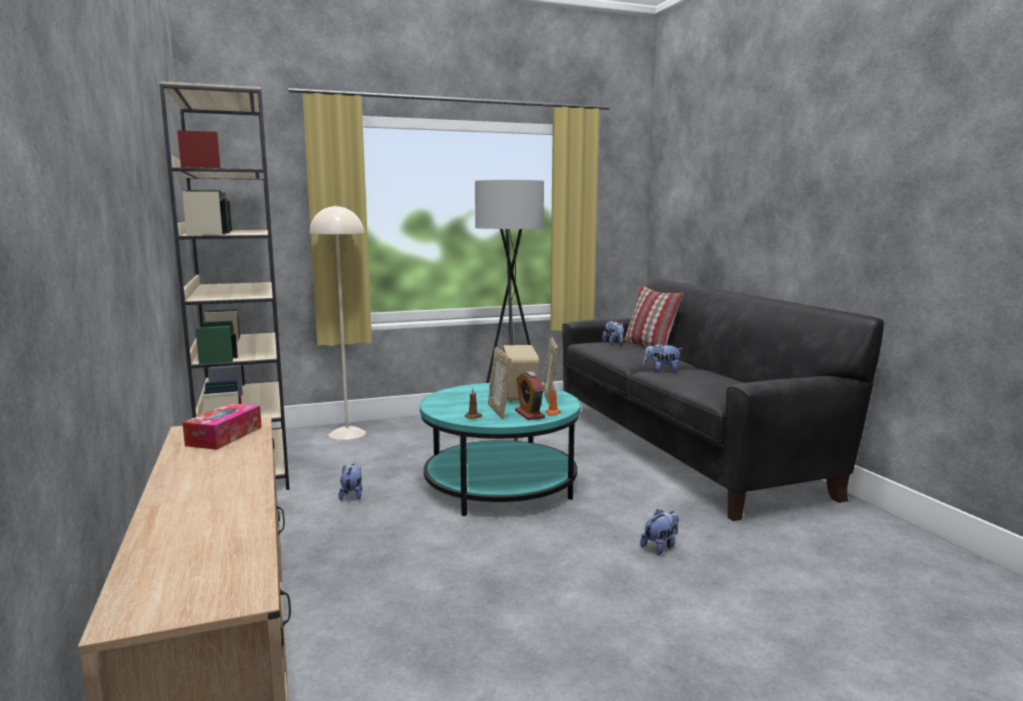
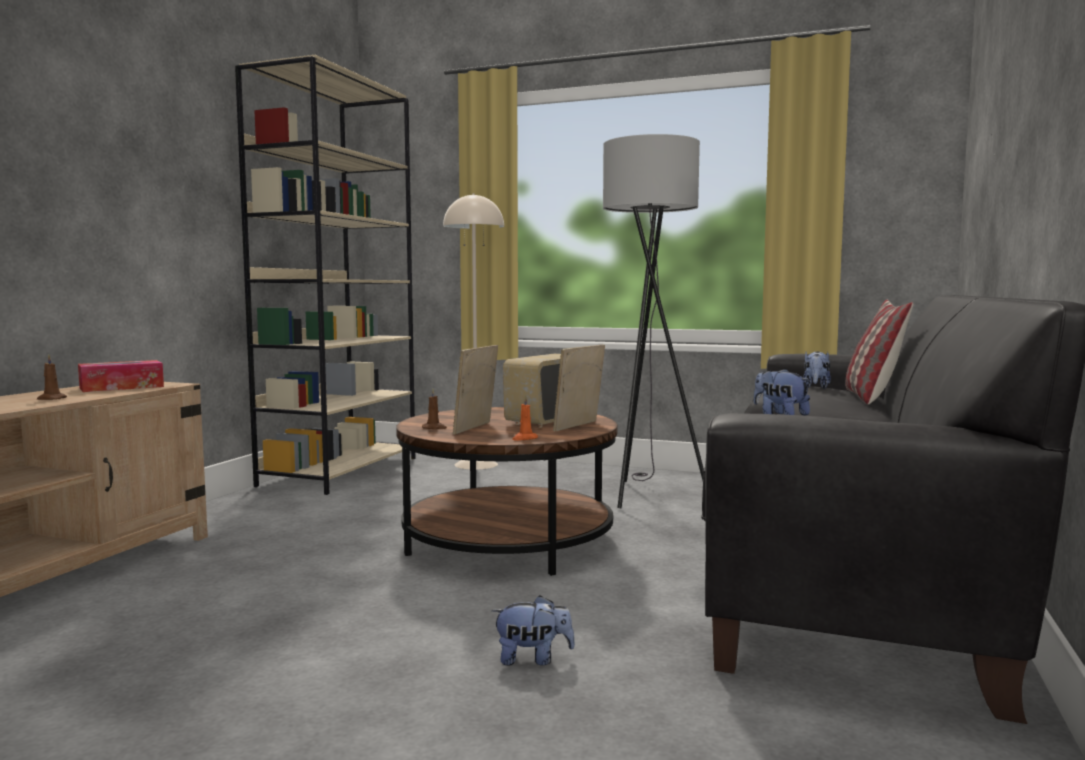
camera: 40 degrees right, 5 degrees down
(233, 463) = (51, 399): none -> brown candle
(352, 495) = (359, 511): plush toy -> none
(500, 485) = (508, 540): turquoise coffee table -> brown coffee table
(529, 414) = (495, 435): alarm clock -> none

